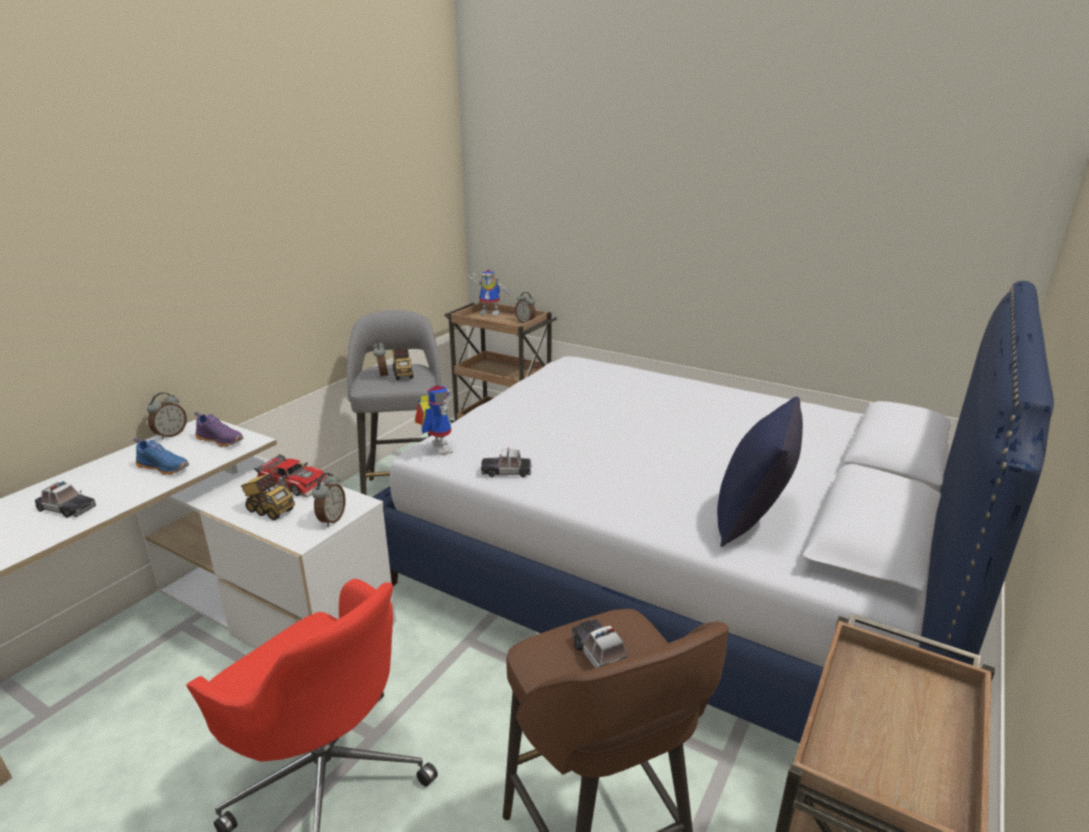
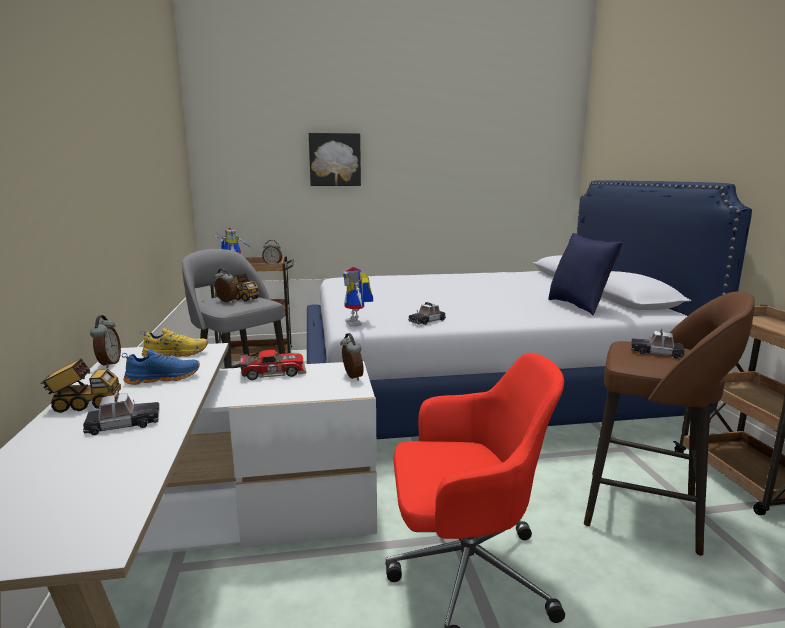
camera: 40 degrees left, 10 degrees down
(221, 440) = (176, 354): purple shoe -> yellow shoe
(269, 510) = (290, 388): toy truck -> toy truck (84, 405)
(436, 448) = (357, 323): toy robot -> toy robot turned 135 degrees counterclockwise
(618, 193) = (334, 159): none -> picture

